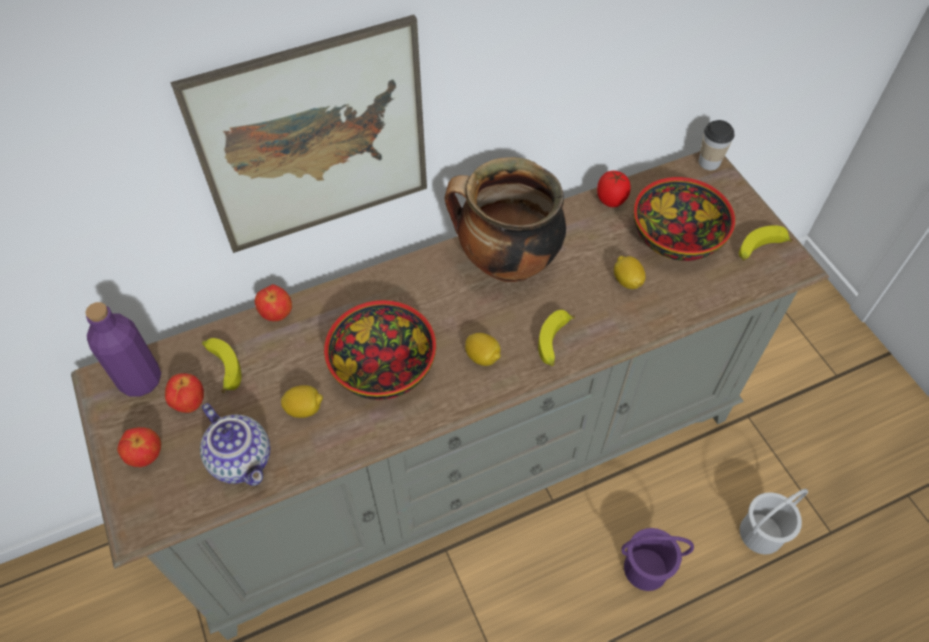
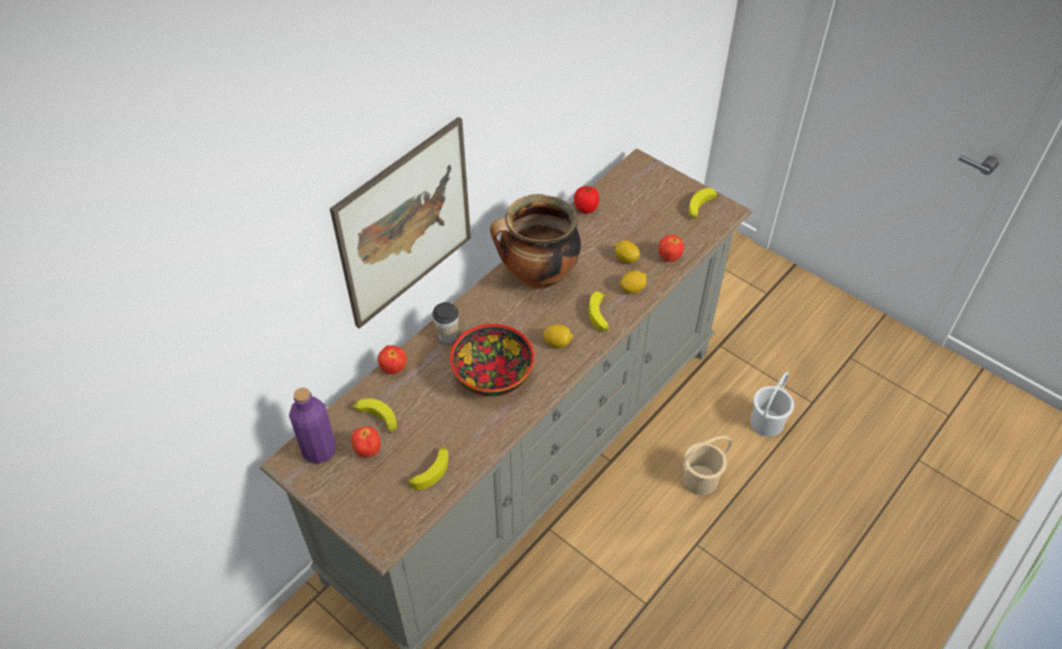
camera: 25 degrees left, 5 degrees down
(147, 456) = (359, 496): apple -> apple (669, 257)
(243, 459) = (431, 470): teapot -> banana
(304, 409) = (454, 422): lemon -> lemon (632, 289)
(645, 568) = (699, 479): purple bucket -> beige bucket
(676, 238) = (643, 219): bowl -> none
(709, 162) = (638, 161): cup -> cup (447, 335)

